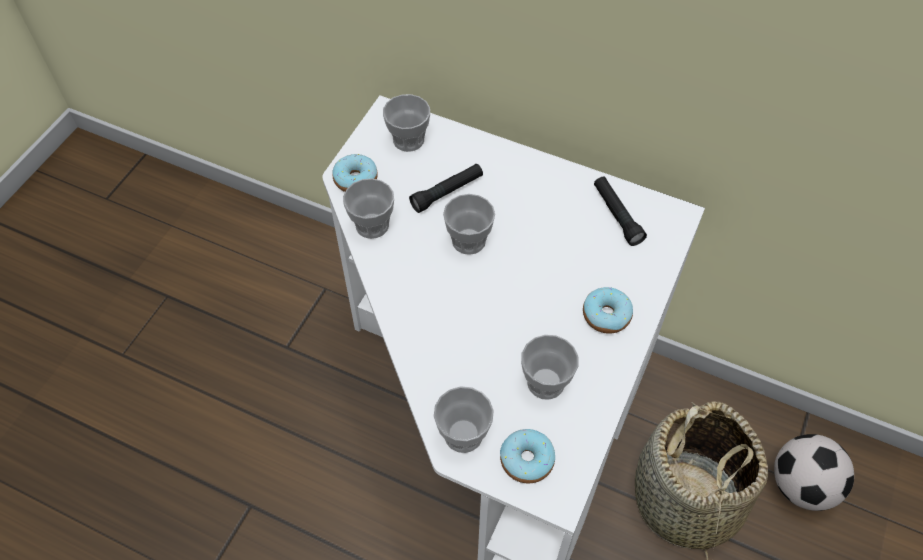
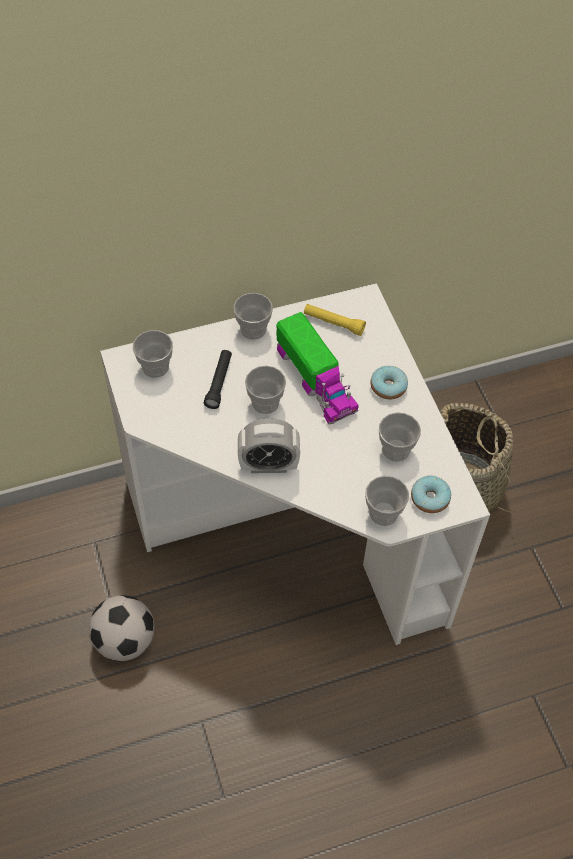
camera: 45 degrees left, 0 degrees up
(355, 179) = (151, 417): donut -> none
(372, 225) = (195, 438): cup -> cup (253, 329)
(407, 299) = (268, 465): none -> alarm clock
(540, 254) = (315, 379): none -> toy truck
(617, 215) = (333, 323): black flashlight -> yellow flashlight
(801, 485) = (510, 427): football -> football (125, 640)

